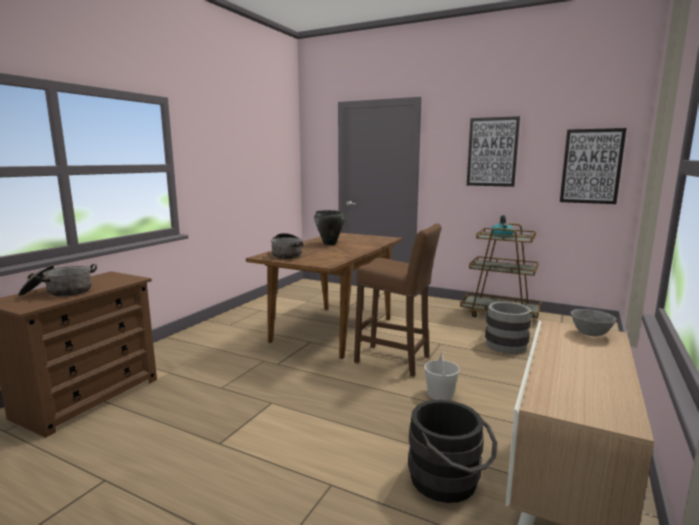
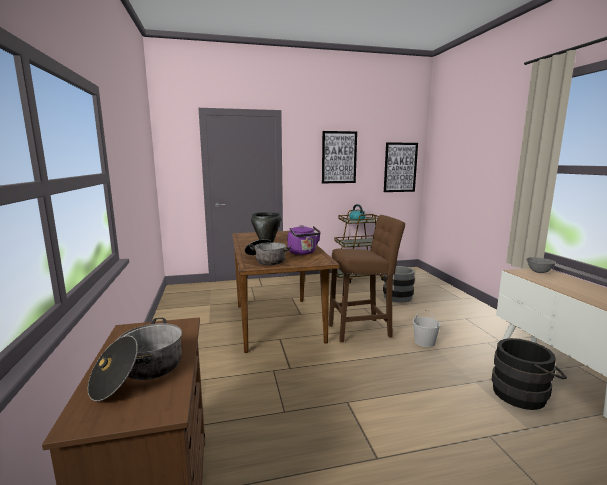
camera: 40 degrees left, 0 degrees up
(334, 255) = (303, 253): none -> purple kettle

